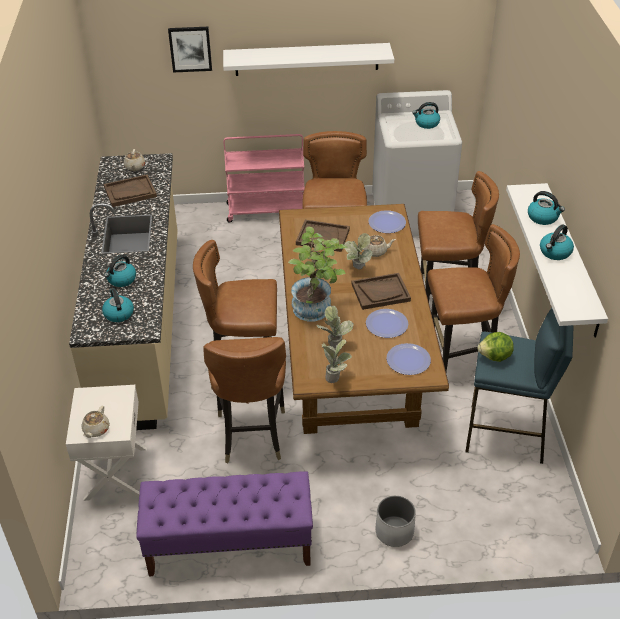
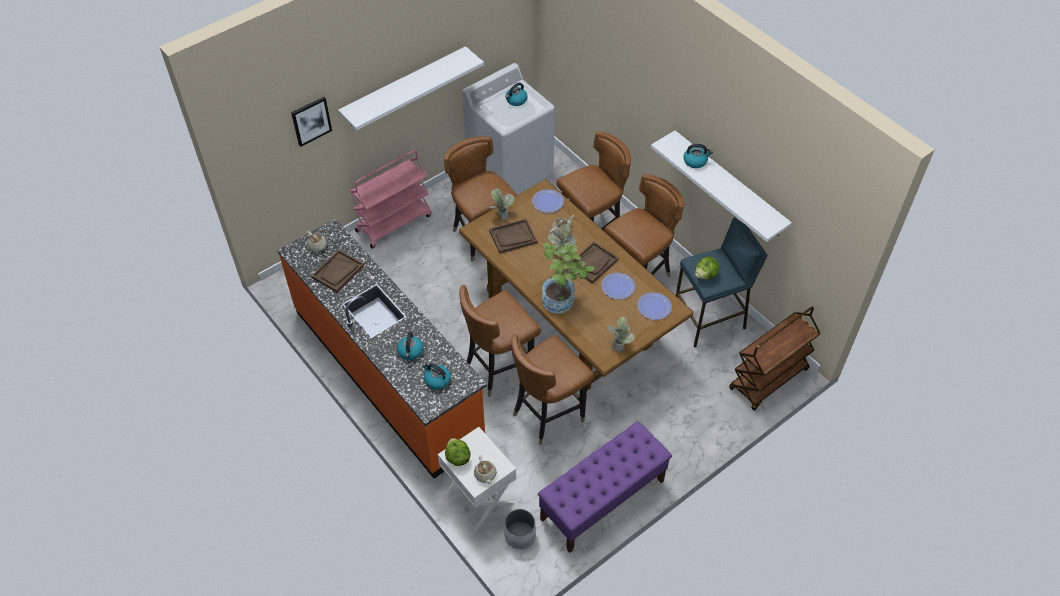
camera: 35 degrees left, 10 degrees up
(87, 401) = (457, 458): none -> lettuce
(142, 325) = (388, 374): beige counter -> orange counter
(251, 434) = (548, 414): brown chair -> brown chair turned 90 degrees clockwise
(334, 344) = (597, 320): potted plant -> potted plant (501, 215)
(394, 532) = (695, 428): white planter -> white planter (520, 535)
(525, 530) = (768, 380): none -> brown cart
(555, 252) = (724, 186): kettle -> none

